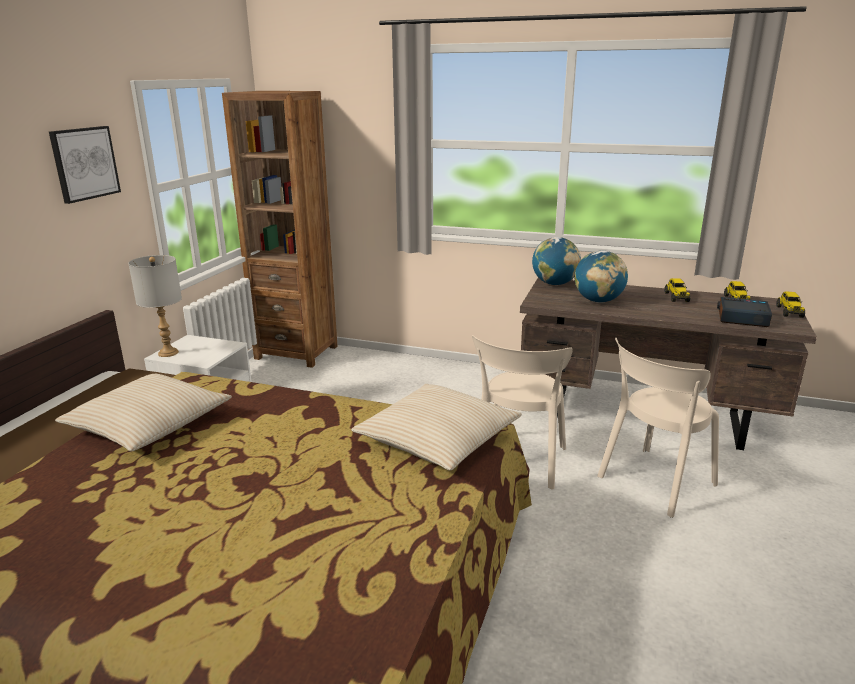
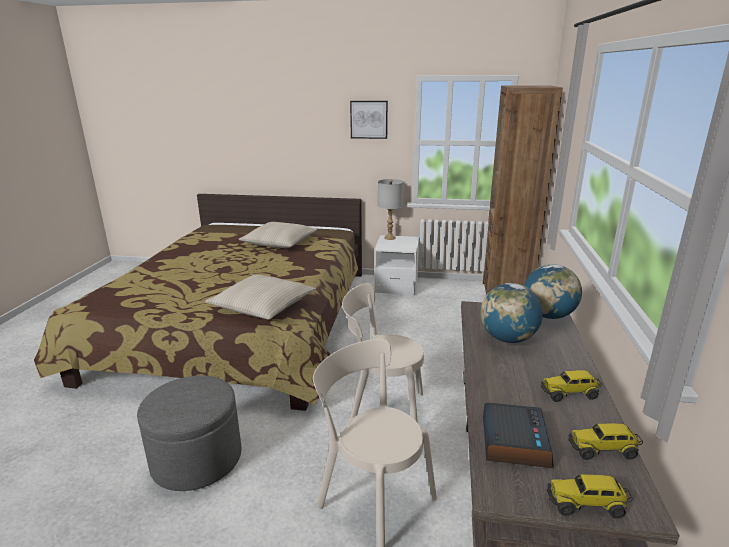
camera: 80 degrees right, 0 degrees up
(614, 621) = (197, 459): none -> grey ottoman

